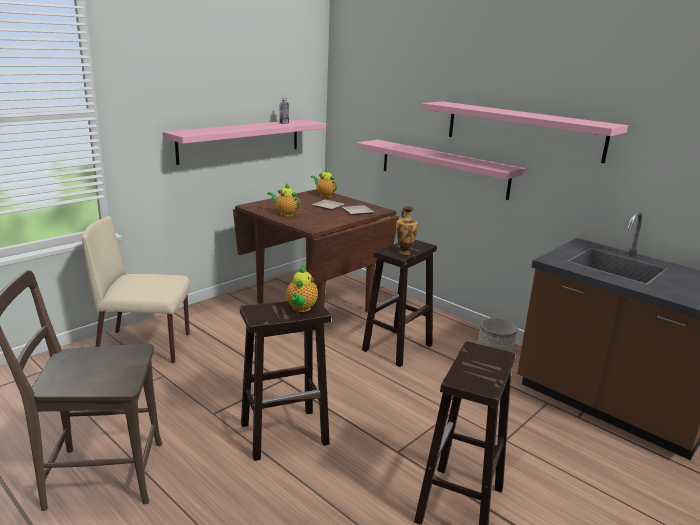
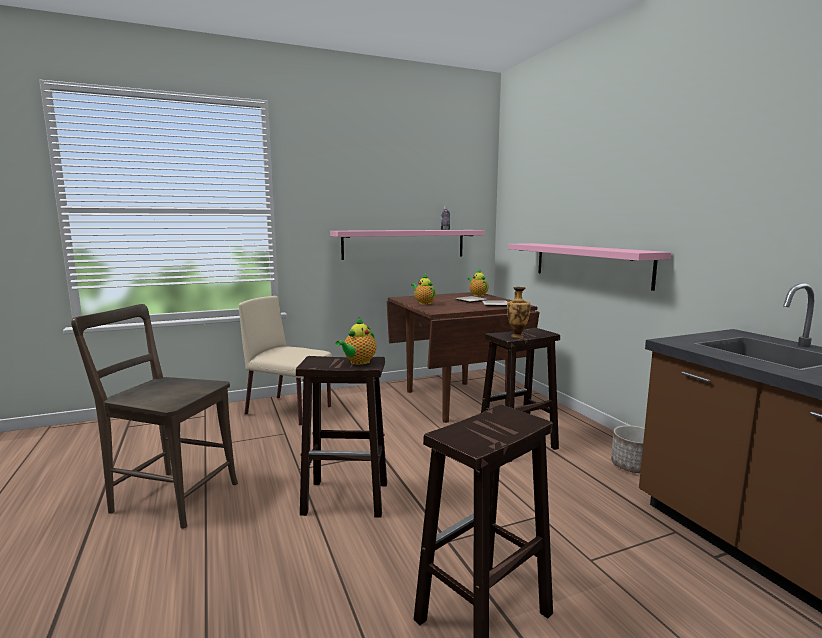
camera: 25 degrees right, 10 degrees down
(522, 130) = (666, 210): pink shelf -> none

